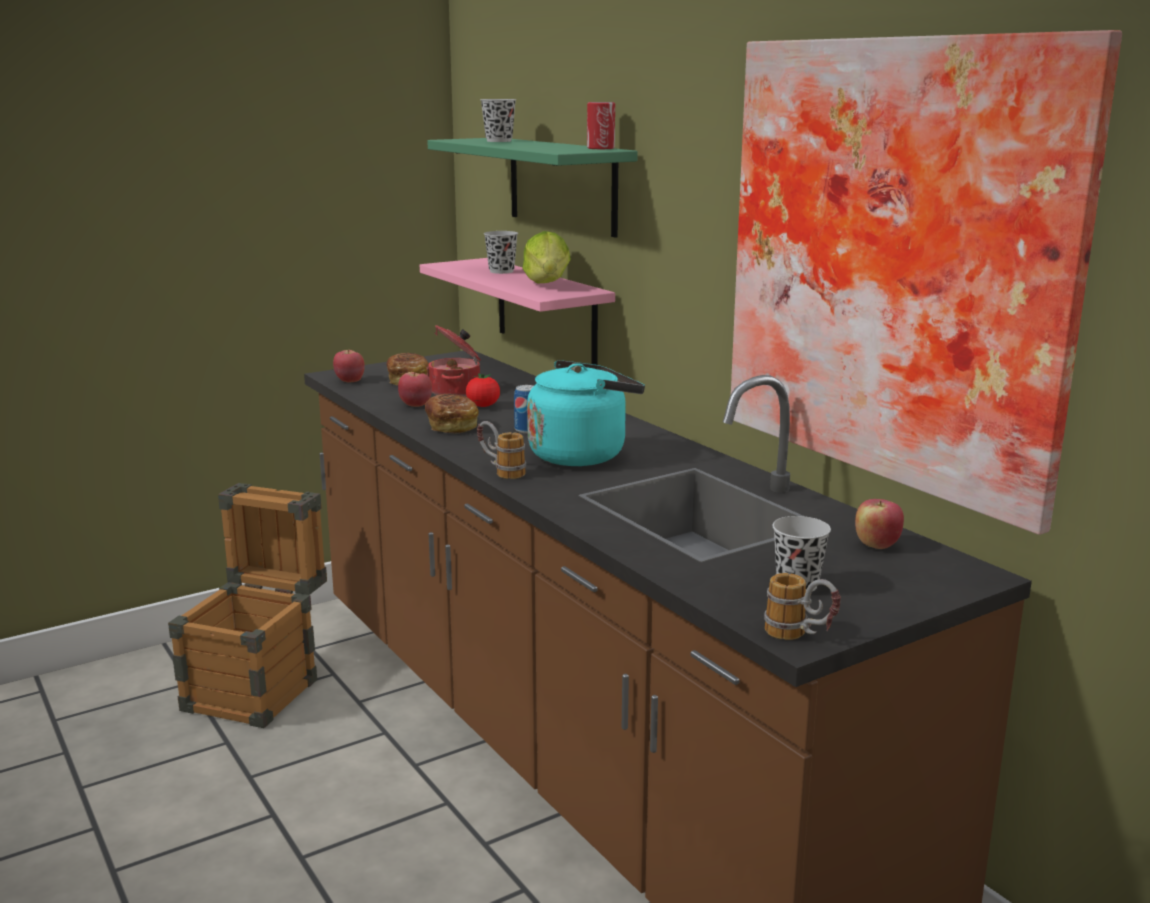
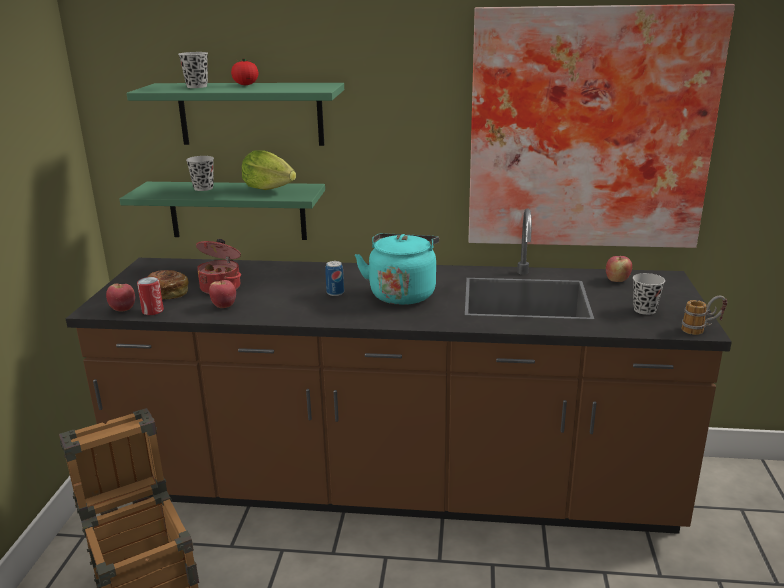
camera: 50 degrees left, 5 degrees up
(452, 426) = (289, 309): bread -> none
(483, 406) = (267, 289): tomato -> tomato (246, 85)
(500, 471) = (395, 321): mug -> none
(546, 311) = (237, 210): pink shelf -> green shelf
(600, 148) = (316, 84): can -> can (152, 311)

